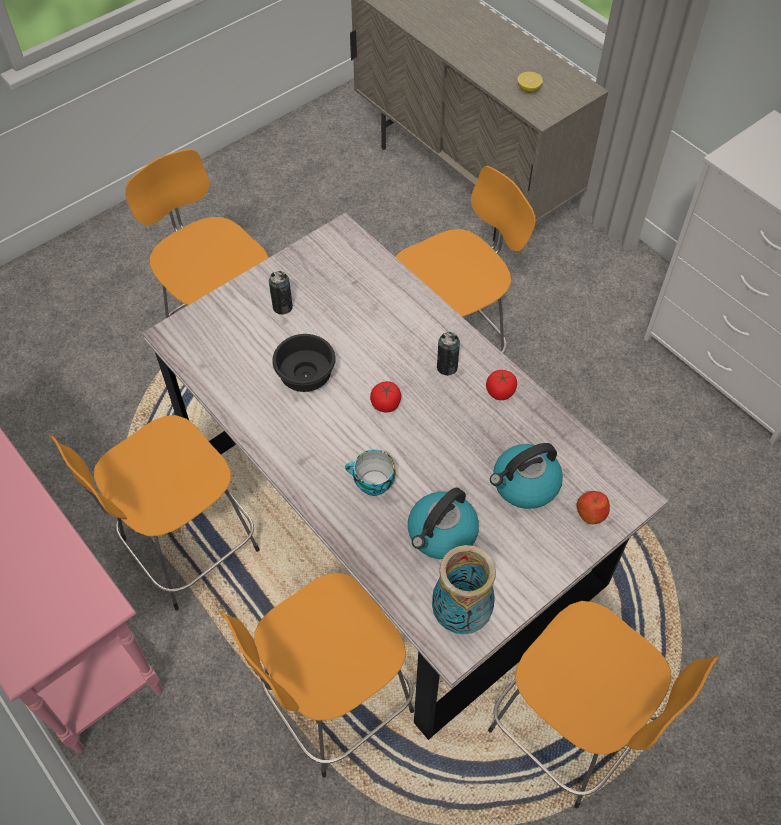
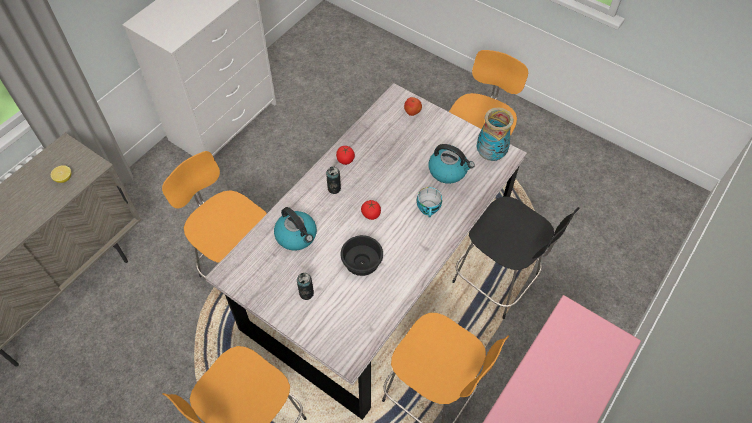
camera: 105 degrees left, 0 degrees up
(333, 702) = (498, 281): orange stool -> black stool
(524, 485) = (404, 140): kettle -> kettle (297, 236)

